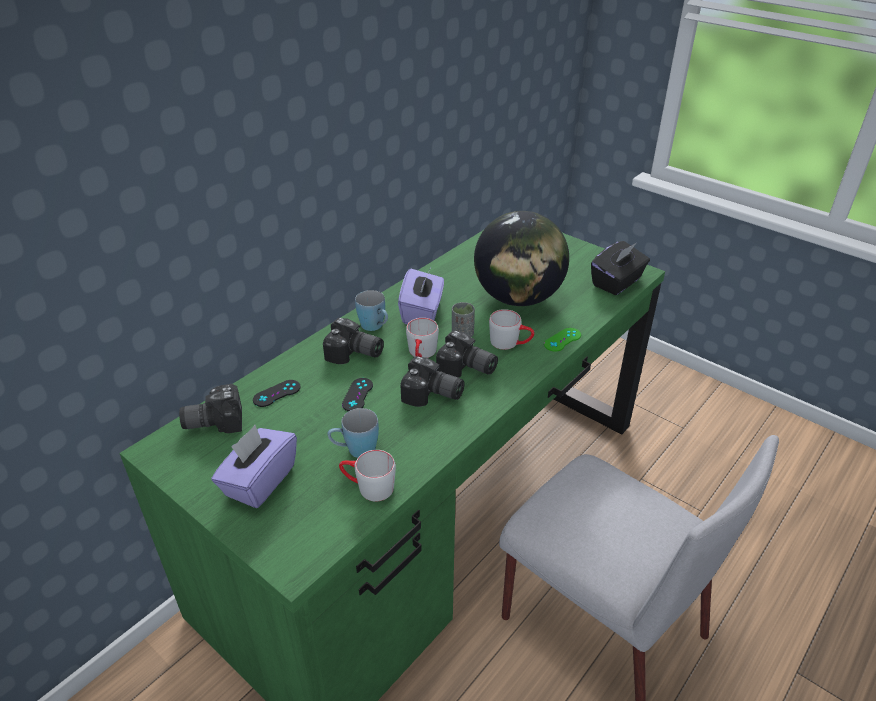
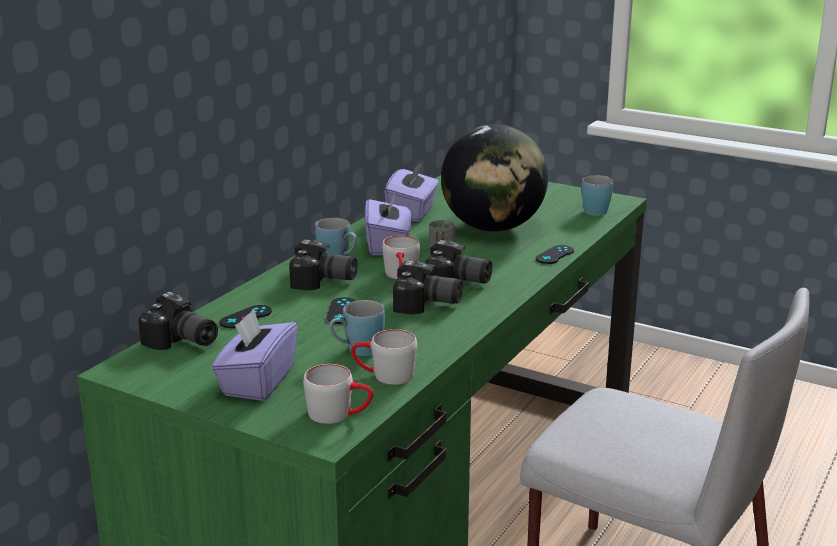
camera: 10 degrees left, 15 degrees down
(214, 420) = (181, 342): camera -> camera turned 120 degrees counterclockwise
(455, 271) = (412, 212): none -> purple tissue box
(510, 343) = (498, 261): grey mug -> grey mug (339, 414)
(562, 340) = (554, 255): green game controller -> black game controller
(617, 282) = (598, 210): black tissue box -> blue mug

